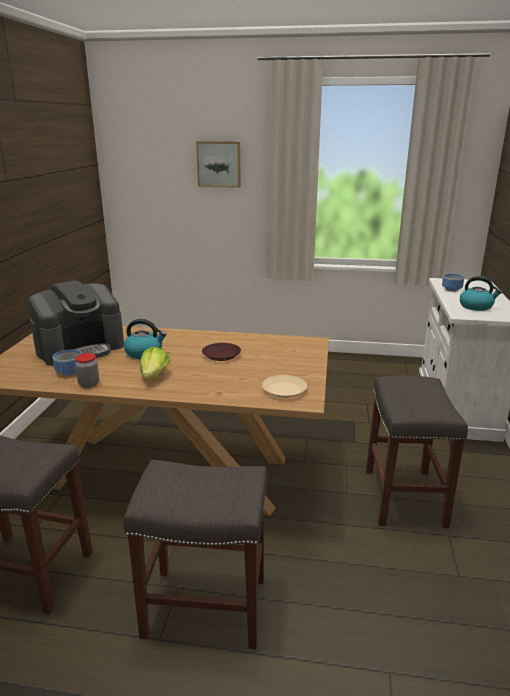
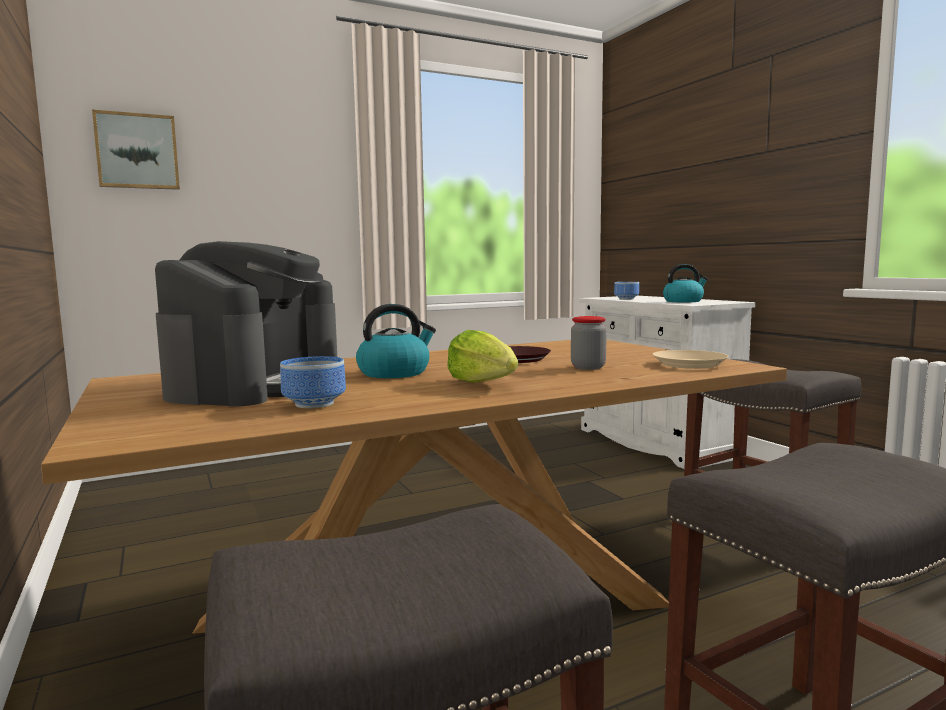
camera: 35 degrees left, 15 degrees down
(89, 384) = (395, 405): jar -> jar (588, 367)
(219, 164) = (276, 163): picture -> picture (137, 151)

